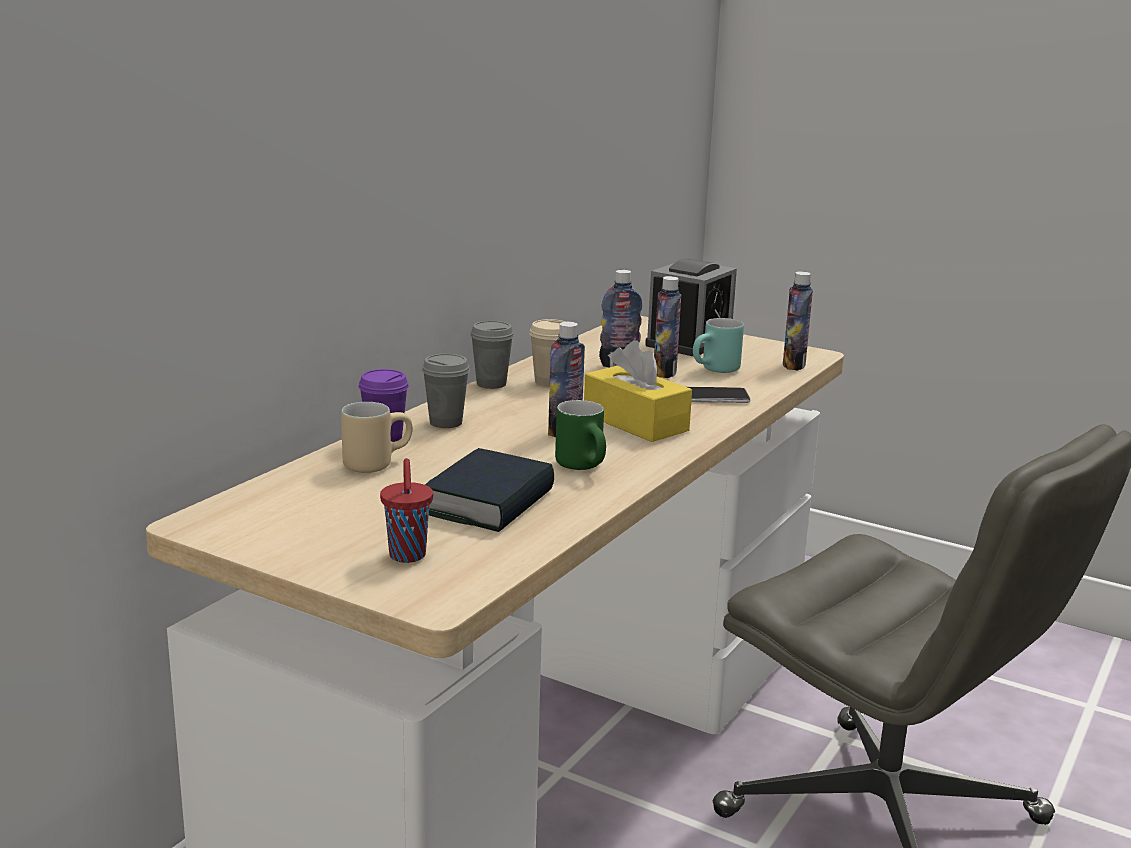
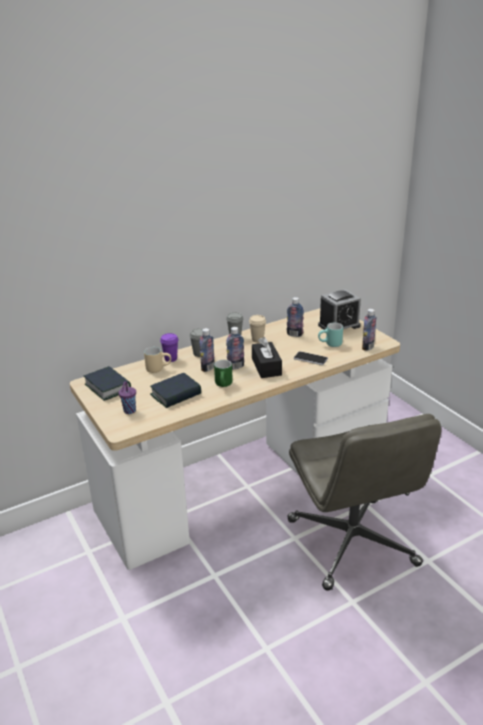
camera: 30 degrees right, 10 degrees up
(280, 520) = (108, 387): none -> book
(407, 556) = (129, 411): red cup -> purple cup
(635, 422) = (266, 367): yellow tissue box -> black tissue box
(664, 373) = (308, 342): bottle -> bottle (208, 368)

